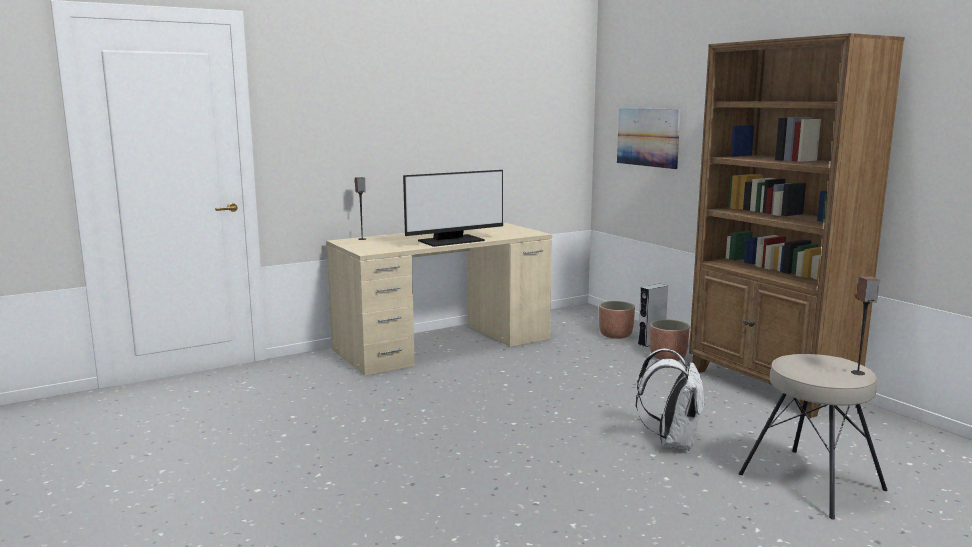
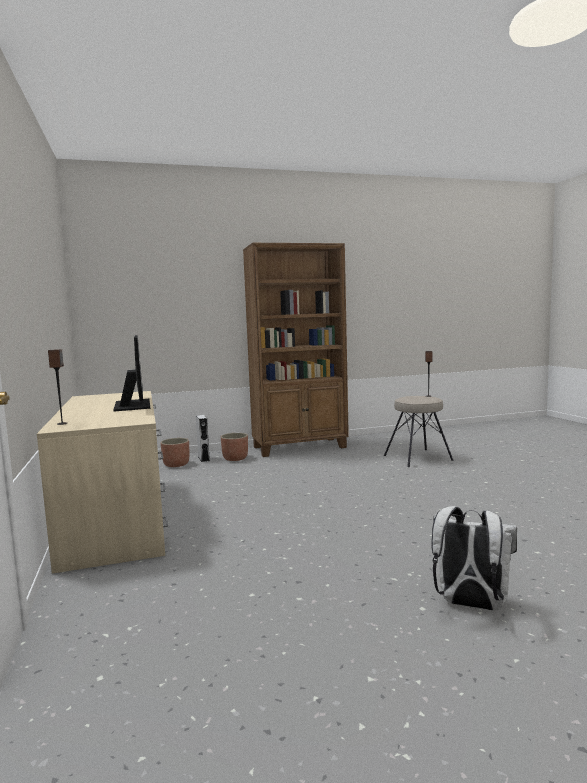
camera: 75 degrees left, 5 degrees down
(647, 137) = (144, 312): picture -> none
(672, 442) = (366, 473): white backpack -> white backpack (470, 605)

